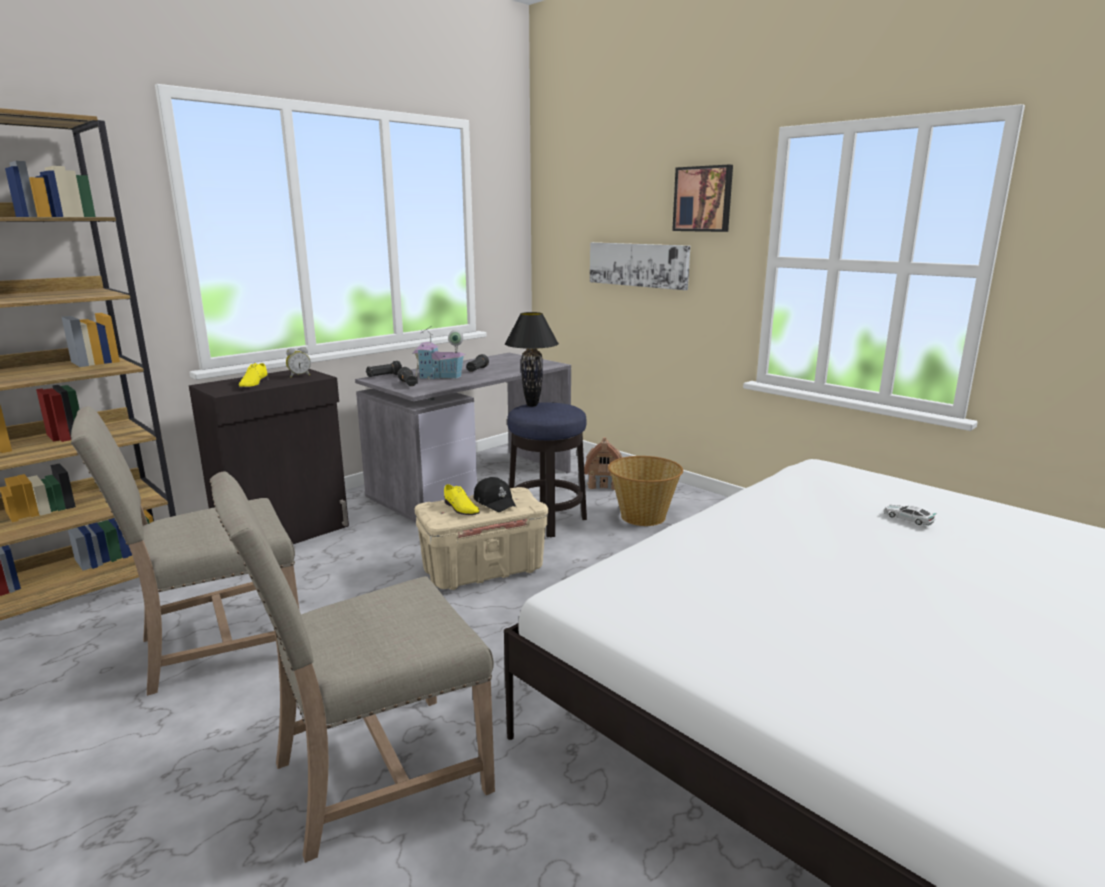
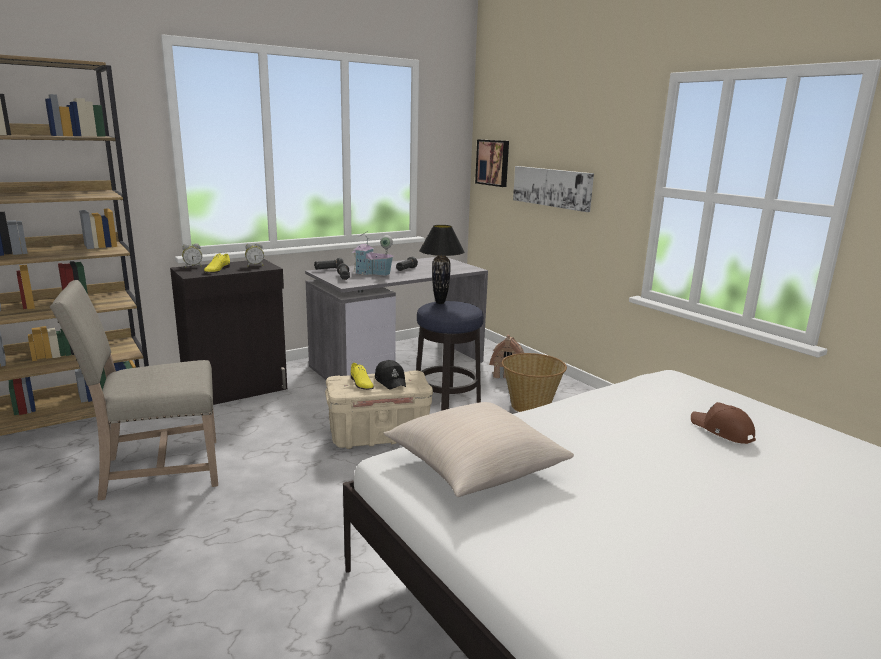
camera: 10 degrees right, 0 degrees up
(219, 382) = (193, 266): none -> alarm clock
(373, 775) = (234, 583): beige chair -> none
(668, 590) = (475, 467): none -> beige pillow
(703, 199) = (606, 133): picture -> picture (493, 162)
(908, 518) = (721, 431): toy car -> brown cap

